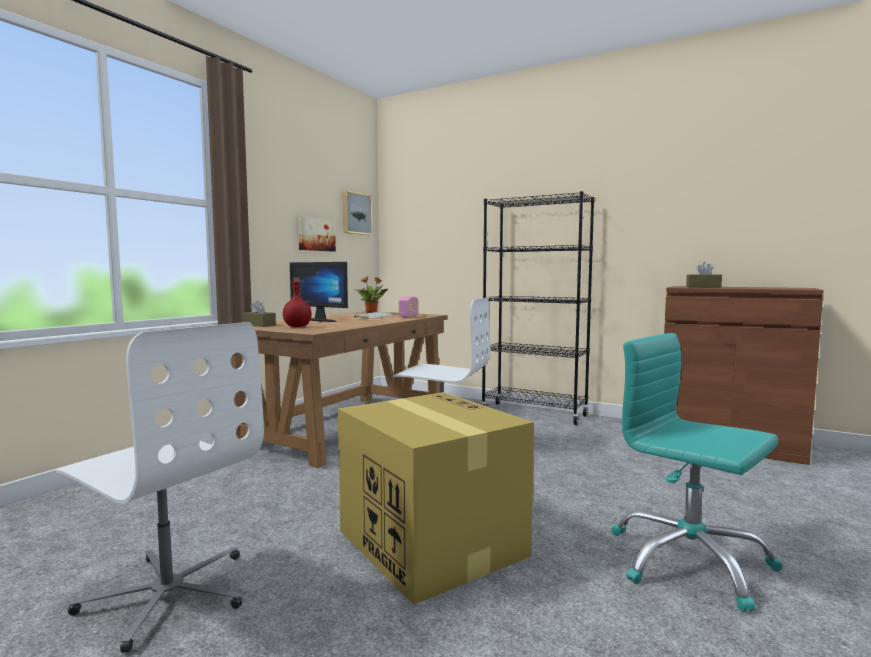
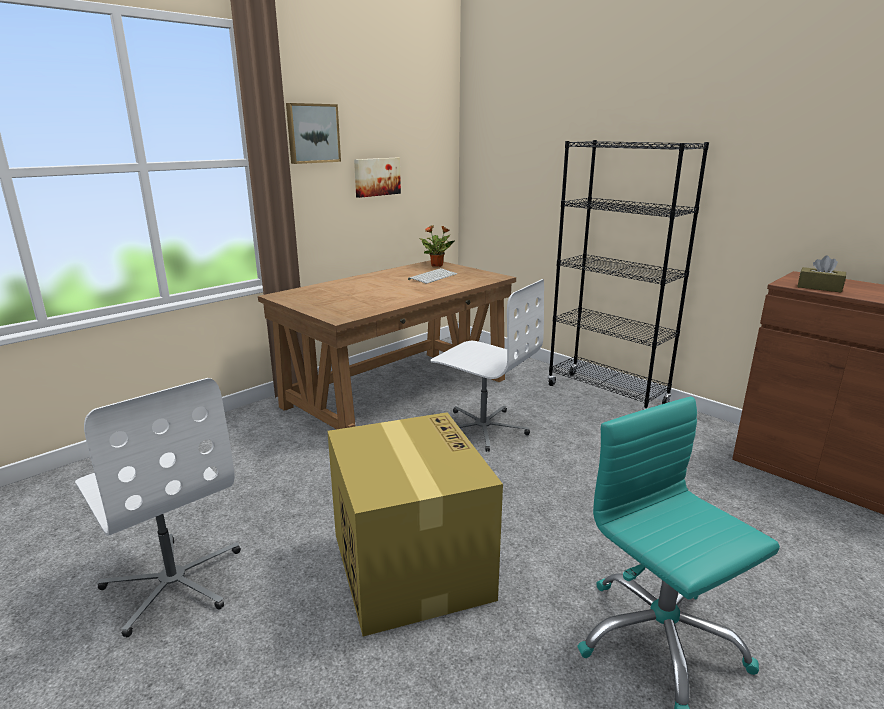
camera: 15 degrees right, 15 degrees up
(259, 325) = (301, 296): brown tissue box -> none
(297, 326) = (334, 302): red bottle -> none
(323, 320) = (372, 286): monitor -> none
(355, 213) = (428, 143): picture -> picture (312, 133)
(408, 316) = (469, 279): radio -> none

